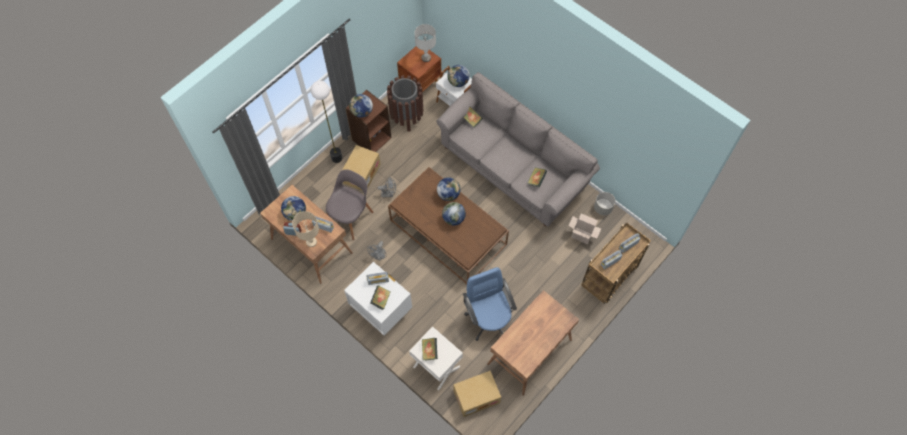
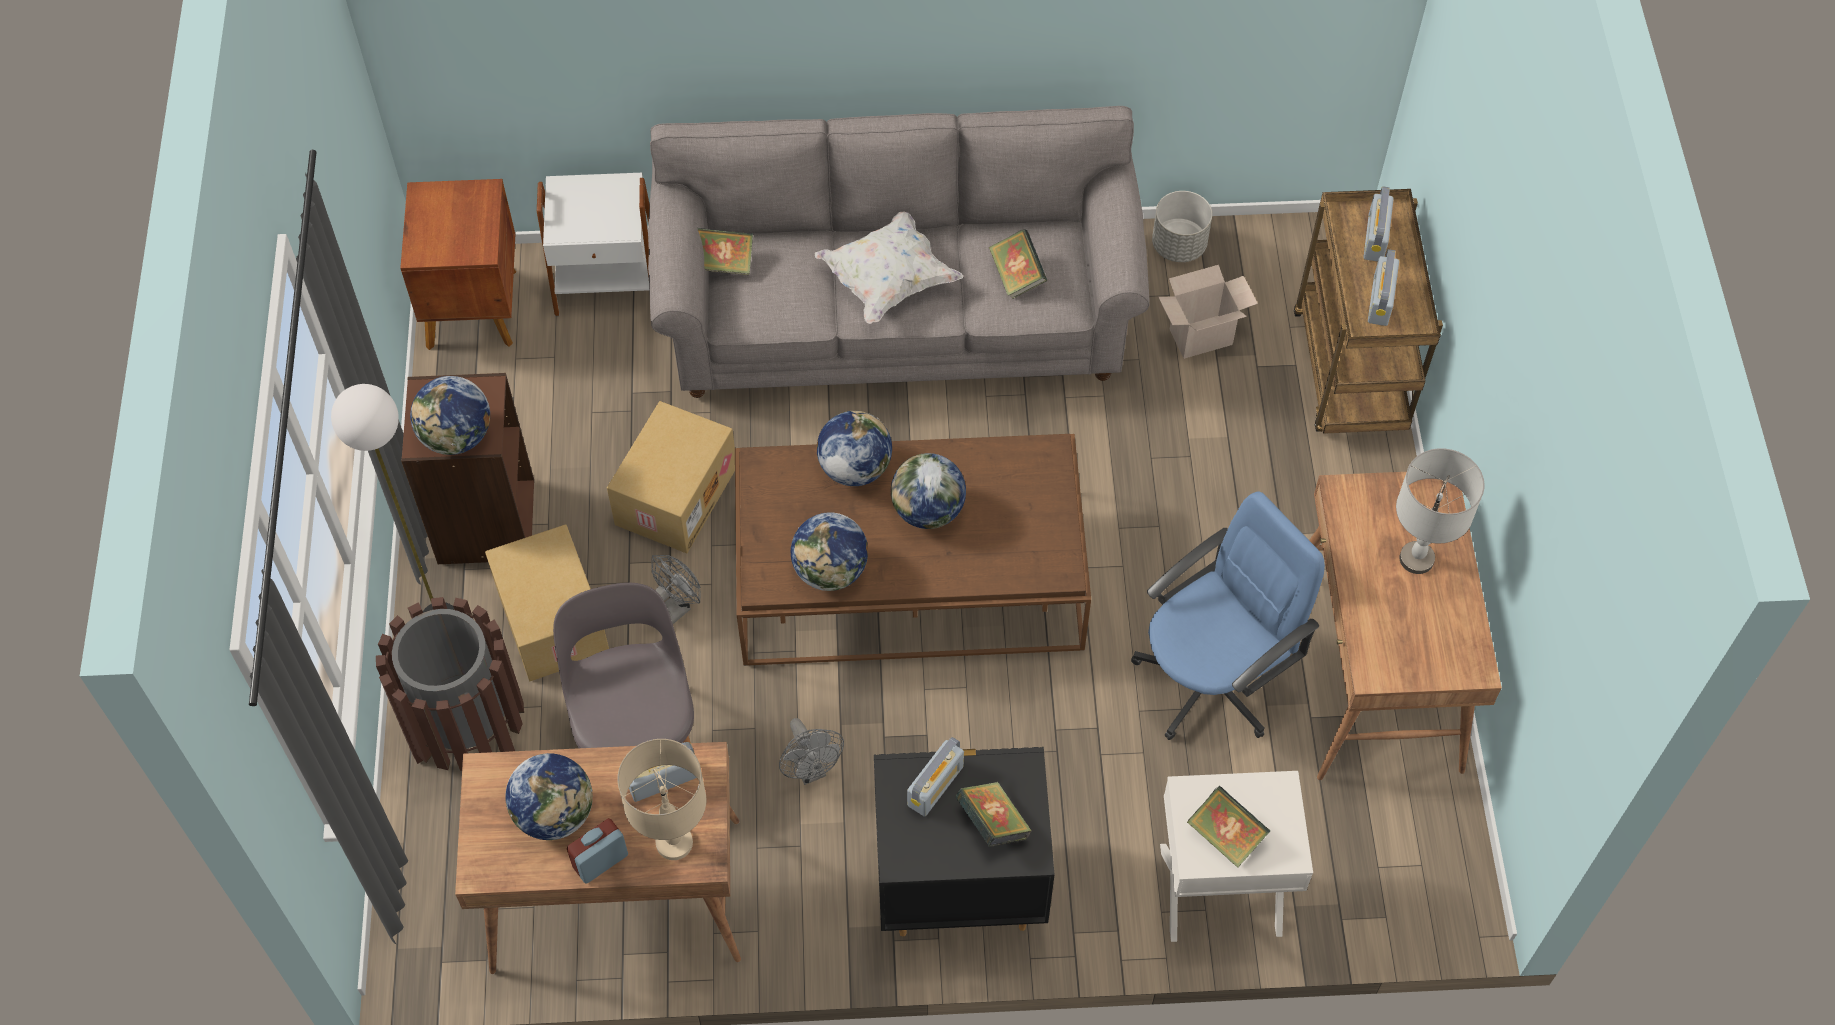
camera: 45 degrees left, 5 degrees down
(381, 311) = (959, 887): white nightstand -> black nightstand
(406, 117) = (520, 404): brown trash can -> brown trash can (469, 732)
(426, 58) = (464, 205): grey table lamp -> grey table lamp (1416, 559)
(458, 82) = (598, 205): globe -> globe (831, 571)
(476, 396) = (1374, 868): cardboard box -> cardboard box (675, 494)
(489, 319) = (1211, 680): blue office chair -> blue office chair turned 120 degrees clockwise
(505, 156) = (888, 281): none -> white pillow

